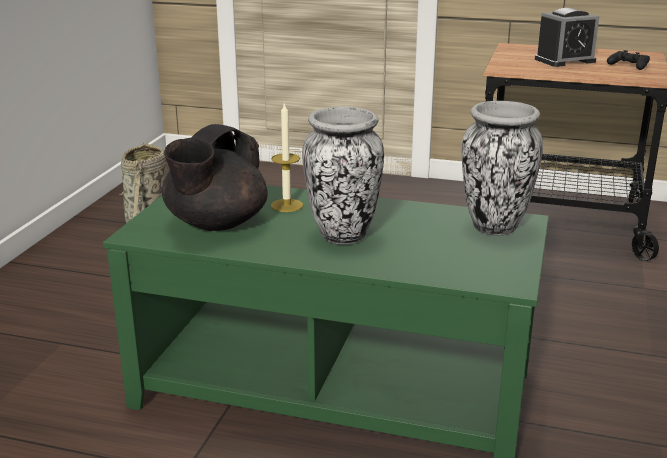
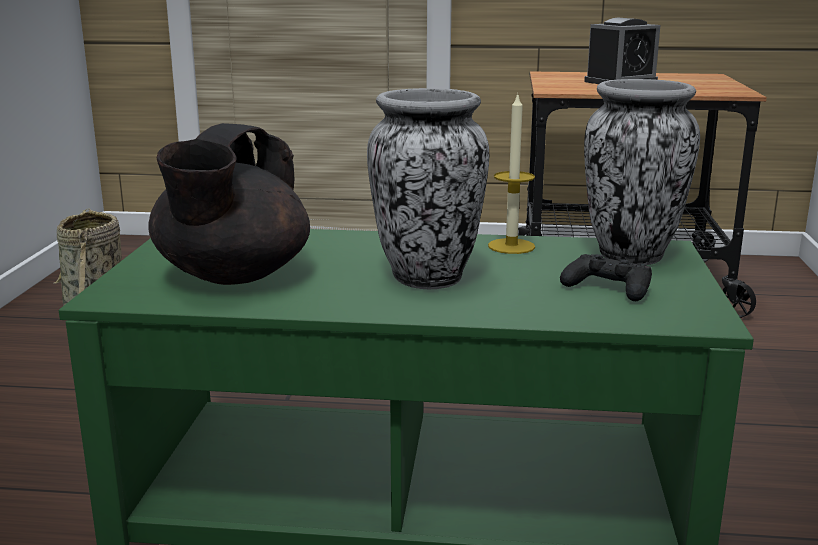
camera: 10 degrees left, 5 degrees down
(287, 205) = (329, 249): candle -> candle (511, 246)
(628, 65) = (698, 83): black game controller -> black game controller (608, 288)

